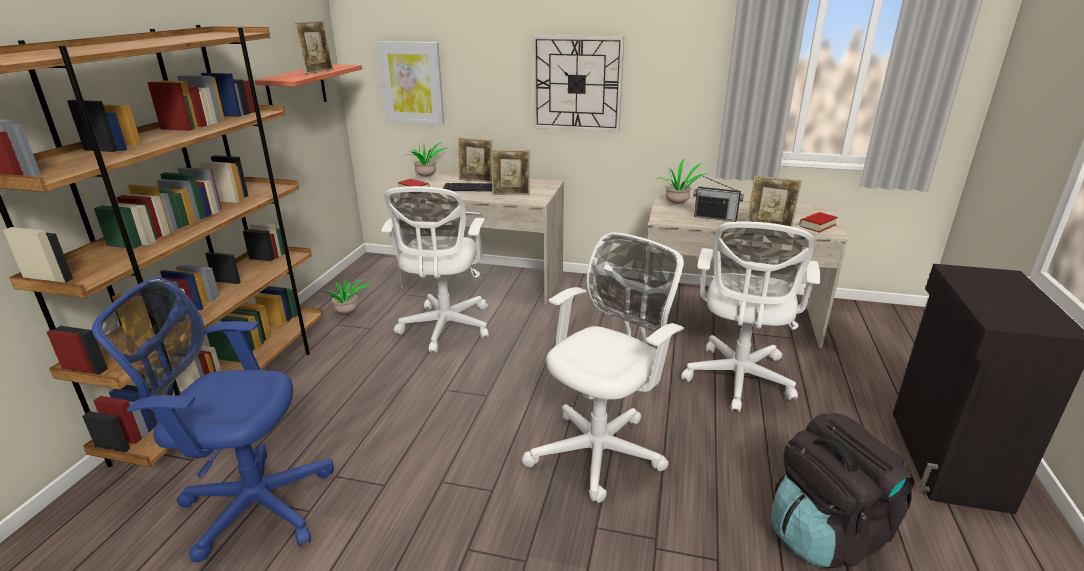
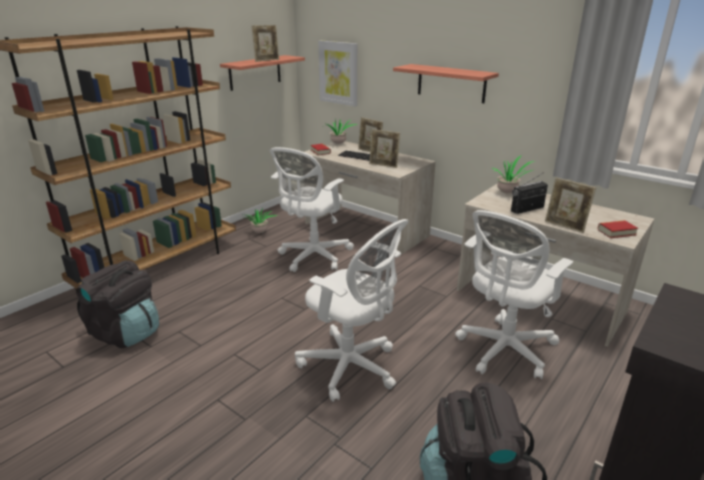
camera: 25 degrees right, 0 degrees up
(251, 504) = (126, 333): blue office chair -> black backpack
(577, 84) = (451, 83): wall clock -> shelf
(601, 450) = (352, 367): white office chair -> white office chair turned 60 degrees clockwise
(715, 217) = (527, 209): radio -> radio turned 105 degrees clockwise

